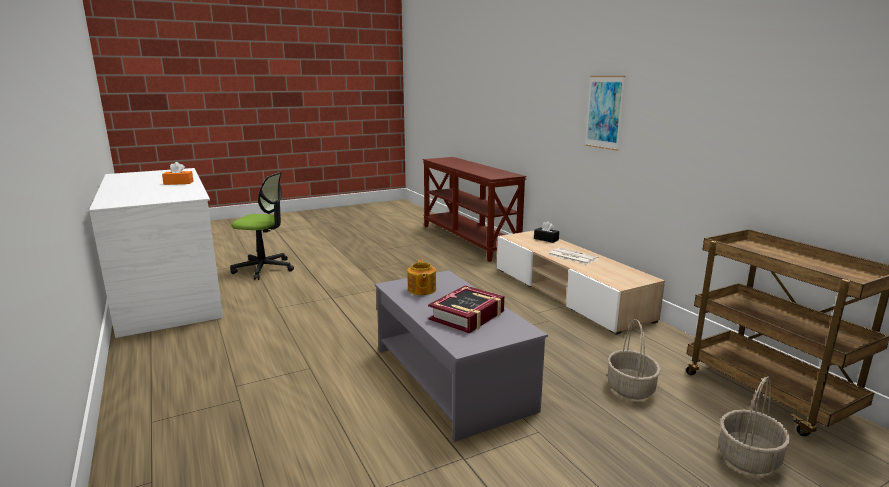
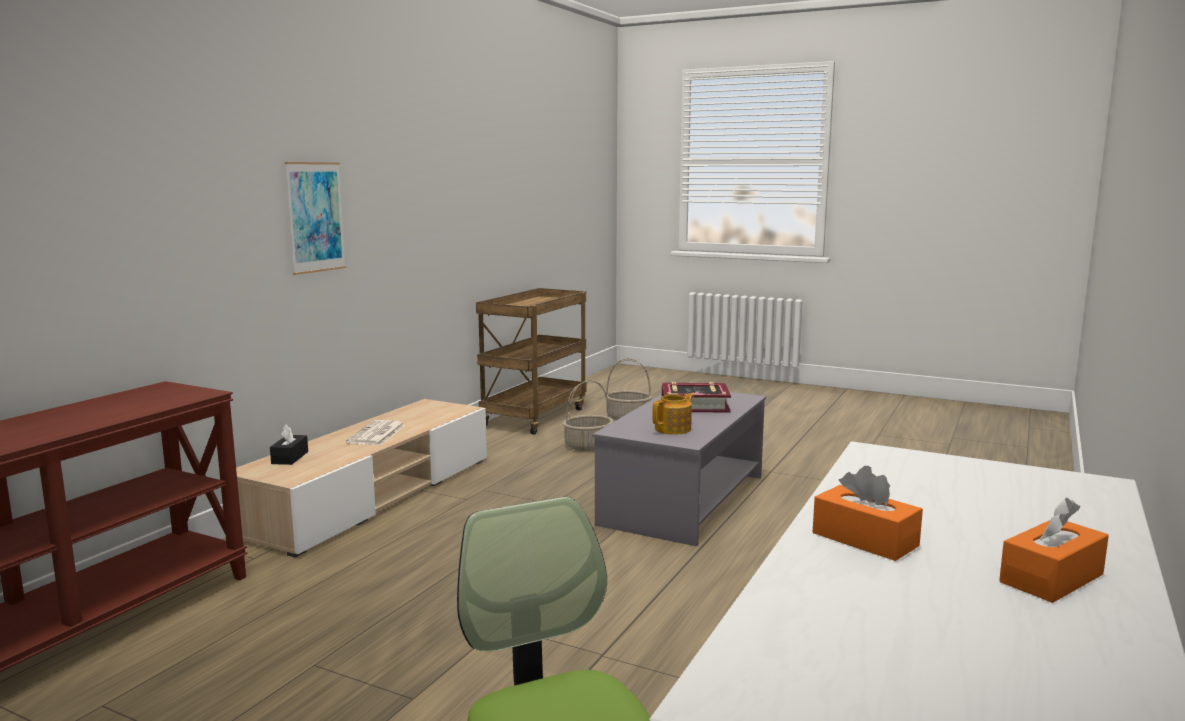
camera: 125 degrees left, 5 degrees down
(127, 186) = (1051, 578): none -> orange tissue box

